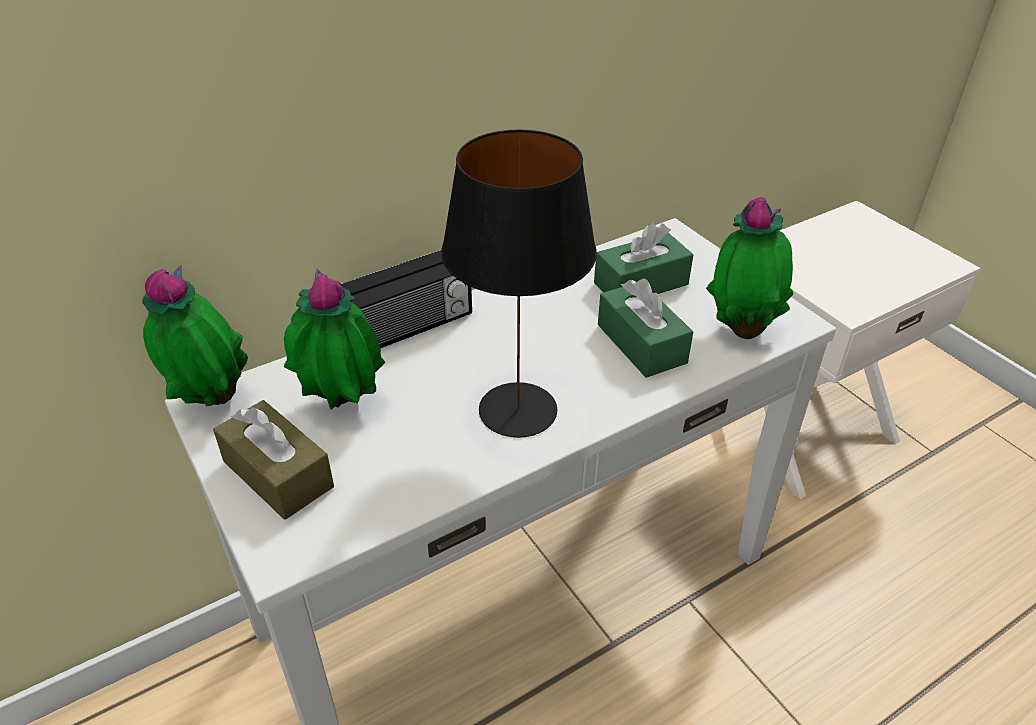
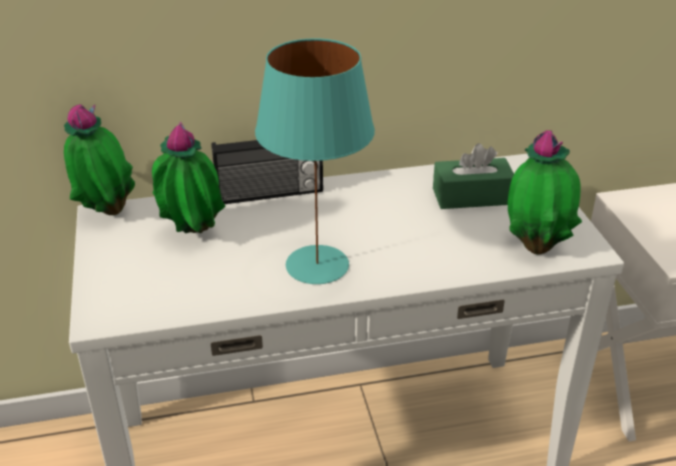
camera: 20 degrees right, 5 degrees down
(278, 474) = (125, 268): brown tissue box -> none
(516, 409) = (316, 264): black table lamp -> turquoise table lamp
(641, 343) = (444, 239): green tissue box -> none

